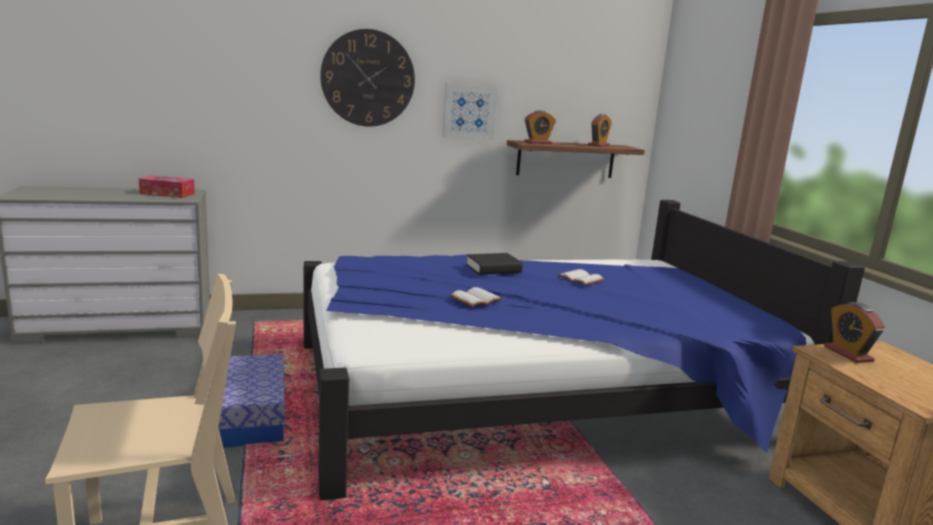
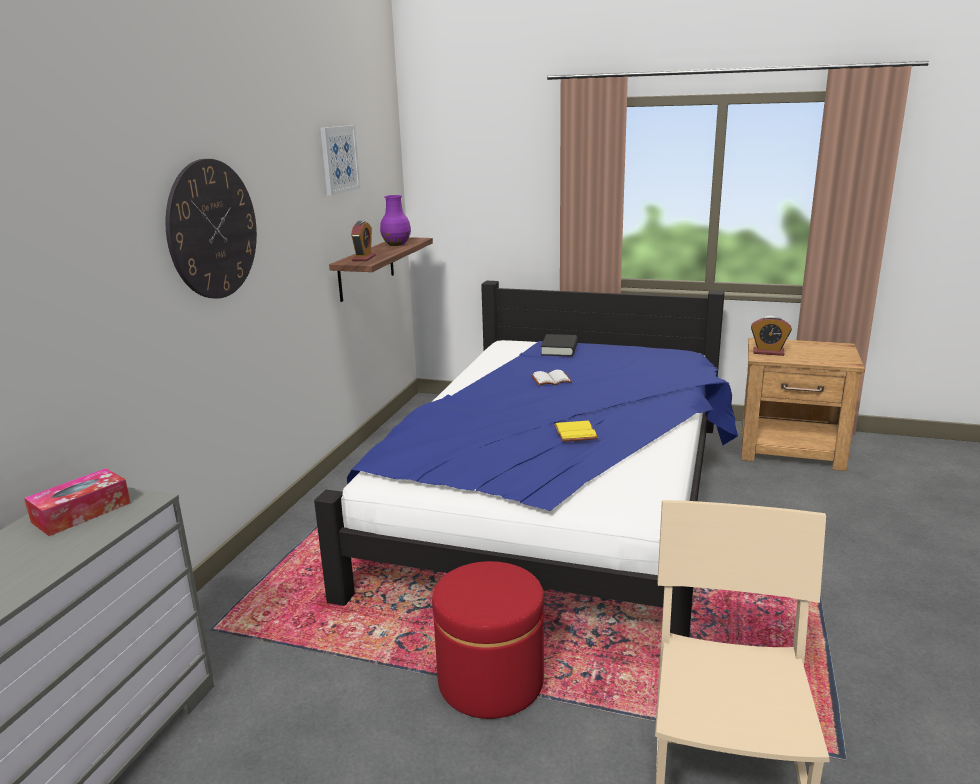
camera: 55 degrees left, 5 degrees up
(253, 417) = (490, 681): storage box -> red ottoman
(469, 111) = (299, 241): picture -> picture (339, 159)
(476, 300) = (577, 433): white book -> yellow book
(493, 269) = (491, 404): black book -> black book (559, 349)
(598, 145) = (396, 244): alarm clock -> purple vase

